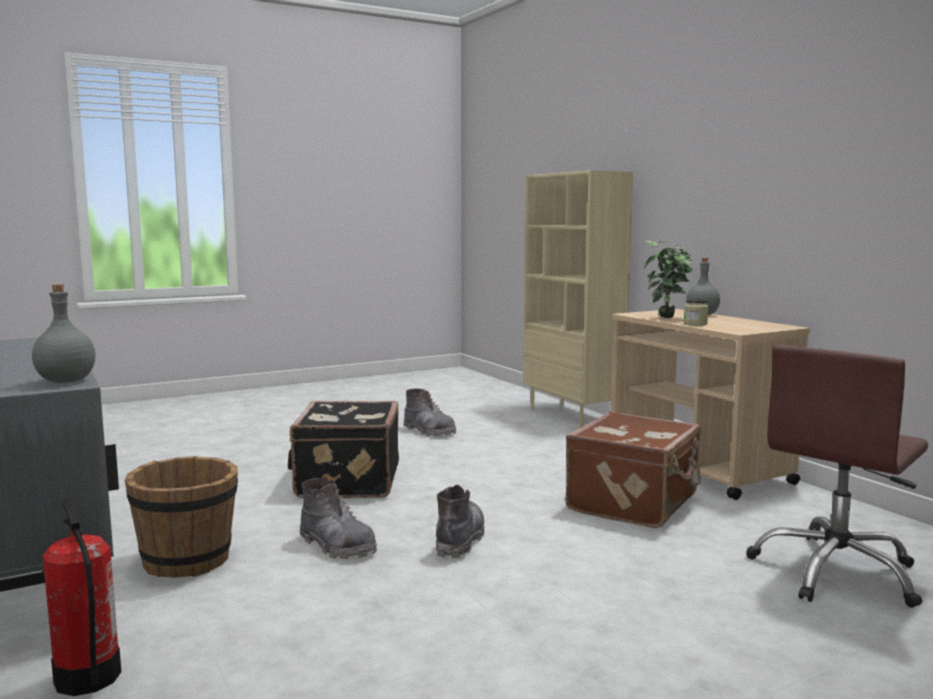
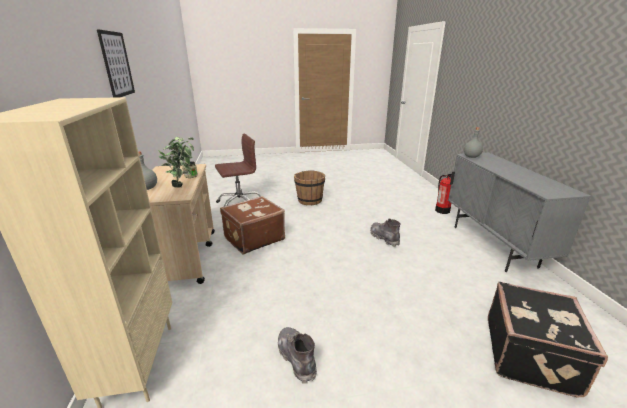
camera: 160 degrees left, 15 degrees up
(188, 561) = (439, 241): brown bucket -> brown bucket (309, 200)
(346, 482) = (379, 284): black suitcase -> black suitcase (531, 355)
(459, 540) = (338, 232): grey boot -> none
(788, 134) = (117, 64): none -> picture

